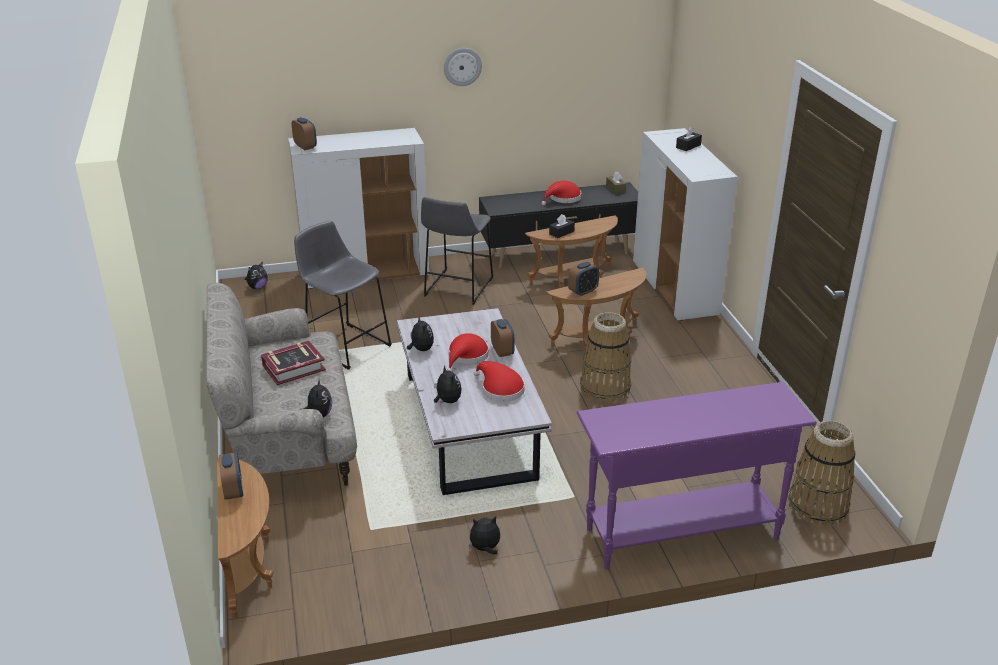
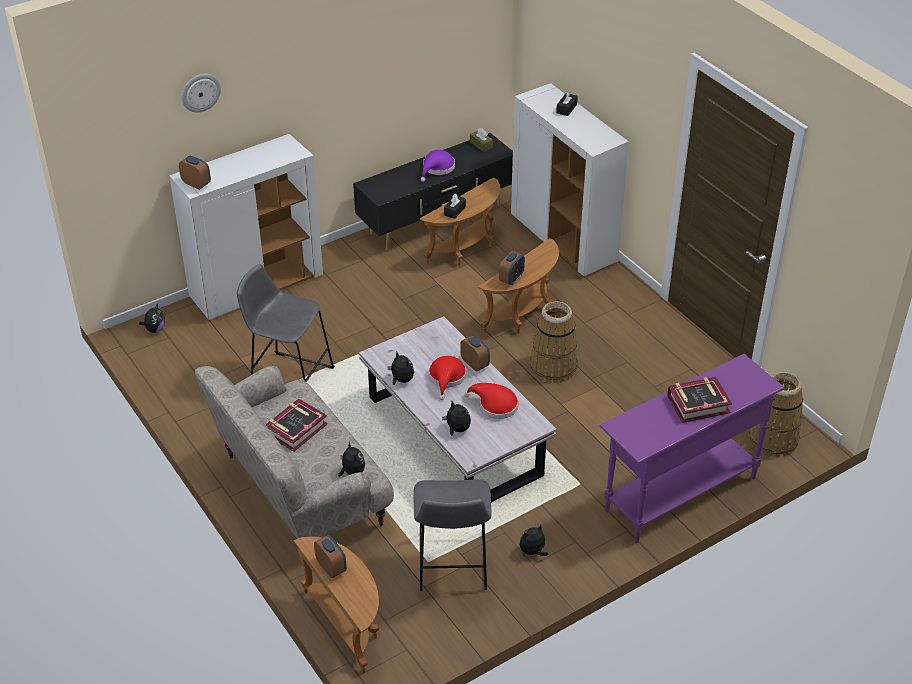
camera: 20 degrees left, 10 degrees up
(456, 289) = (358, 285): grey stool -> grey stool (452, 566)
(462, 66) = (330, 64): wall clock -> wall clock (200, 92)
(563, 199) = (437, 168): red hat -> purple hat
(702, 415) = (698, 404): none -> book

